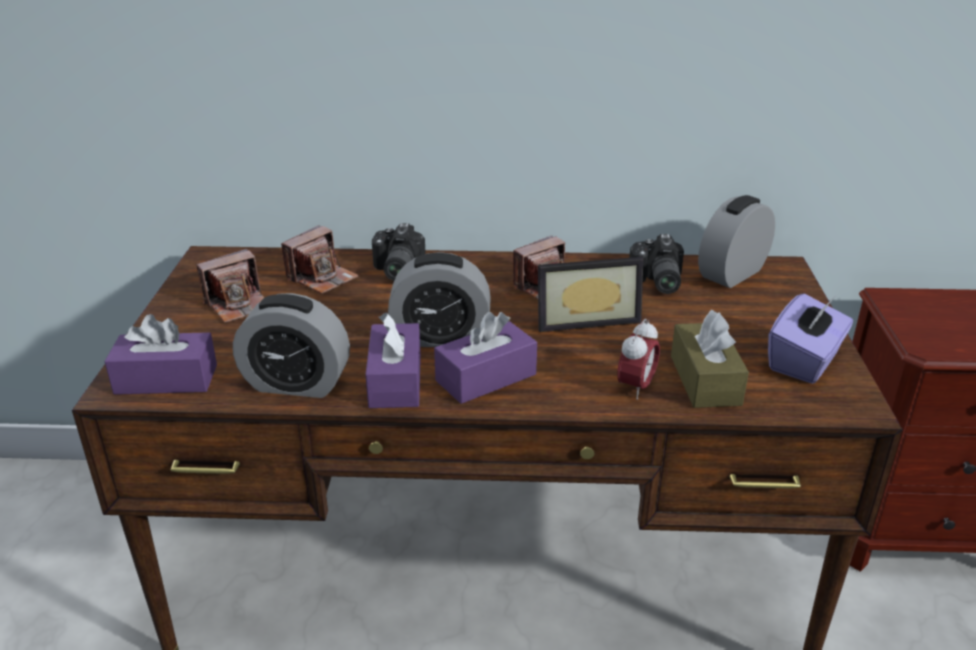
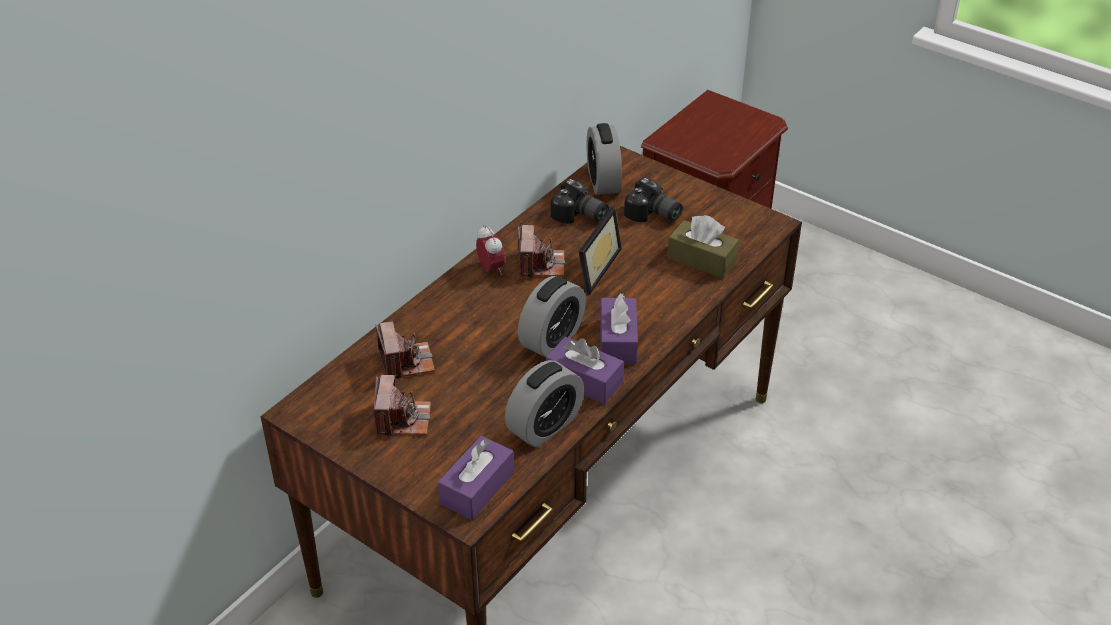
camera: 55 degrees left, 10 degrees up
(395, 270) = (434, 321): camera -> camera (653, 215)
(636, 387) = (684, 288): alarm clock -> alarm clock (491, 269)
(805, 361) = (719, 214): purple tissue box -> none

